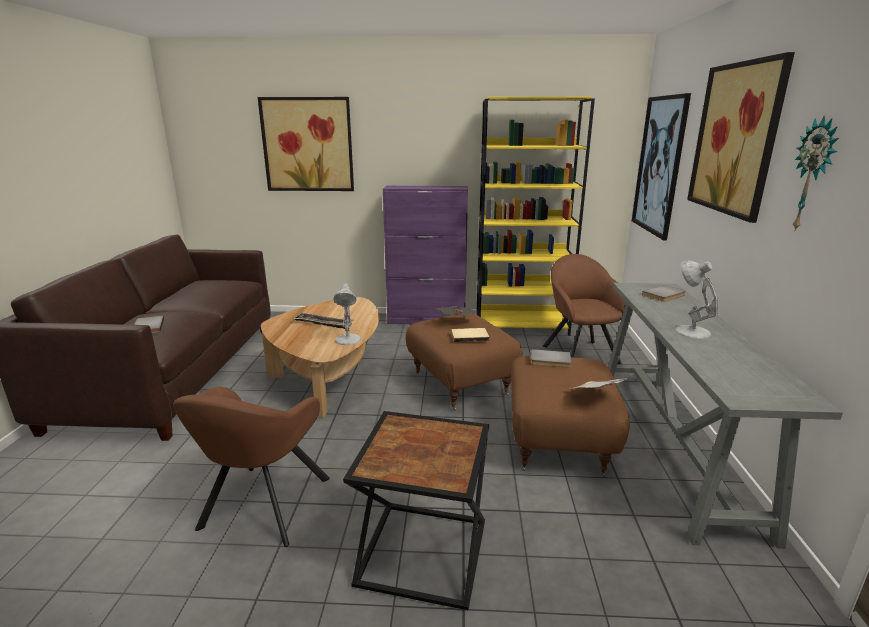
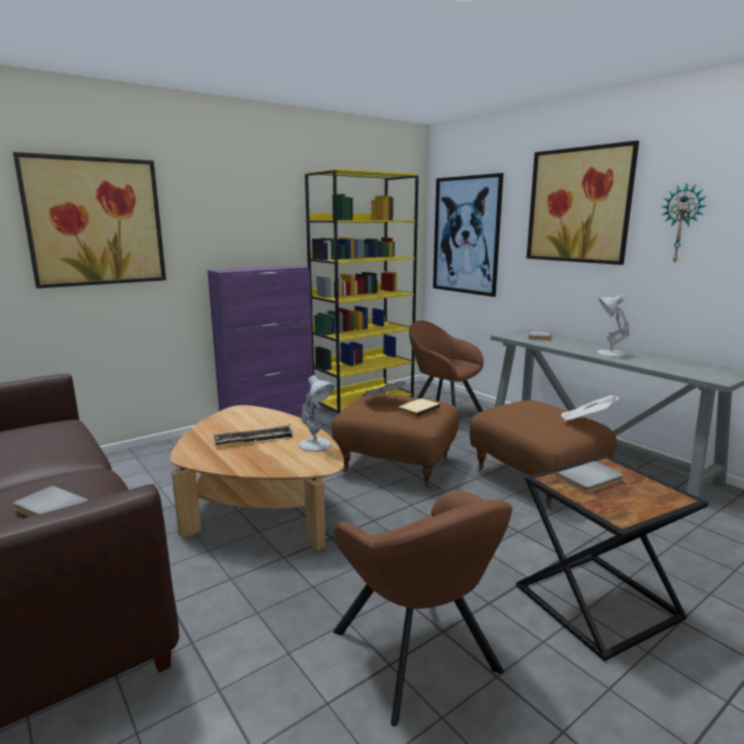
camera: 40 degrees left, 5 degrees down
(550, 360) = (511, 408): grey book -> grey book (591, 480)

